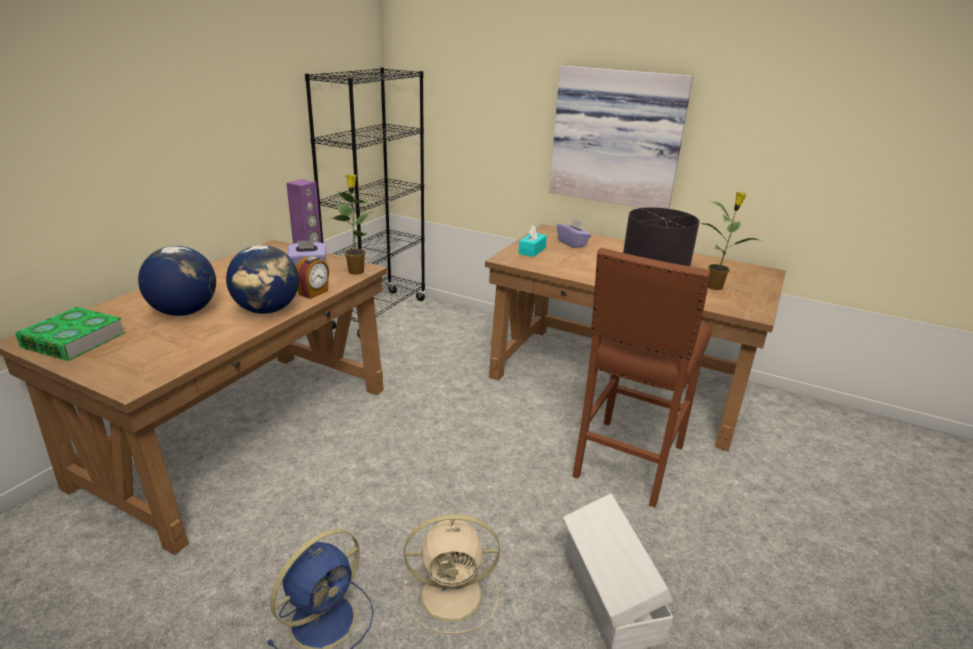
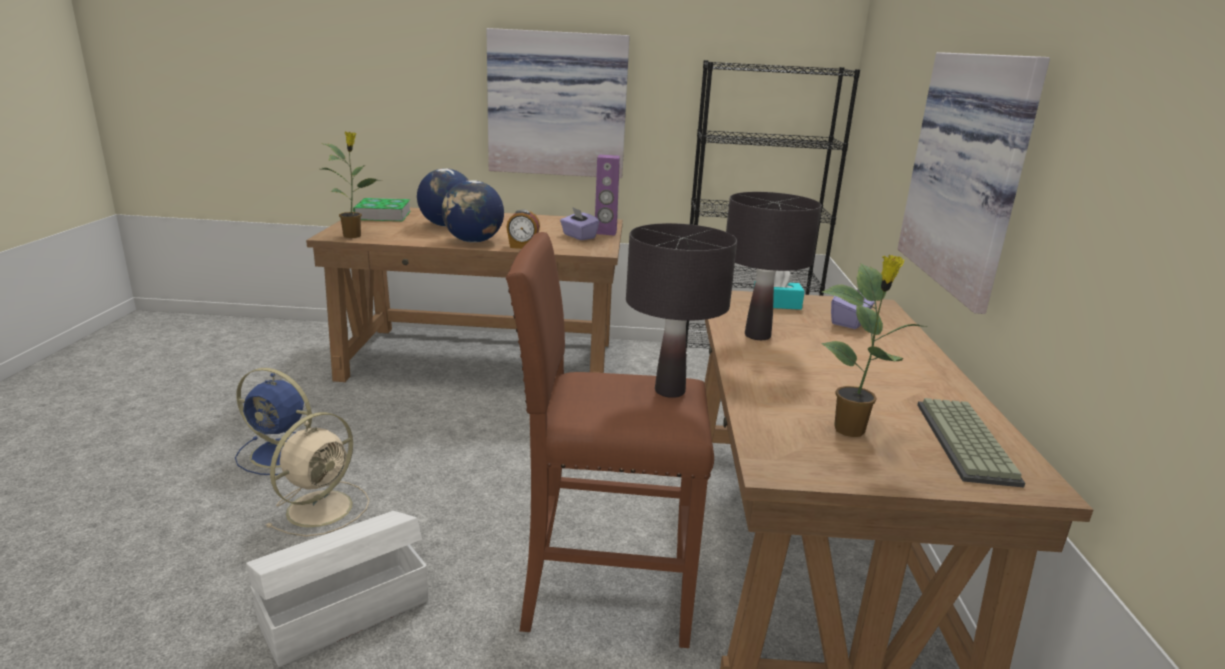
camera: 65 degrees right, 5 degrees down
(194, 141) = (557, 104): none -> picture
(356, 271) = (590, 250): potted plant -> potted plant (353, 235)
(454, 594) = (322, 507): beige fan -> beige fan turned 120 degrees counterclockwise
(583, 270) = (757, 336): none -> black table lamp
(730, 269) = (968, 443): none -> keyboard

